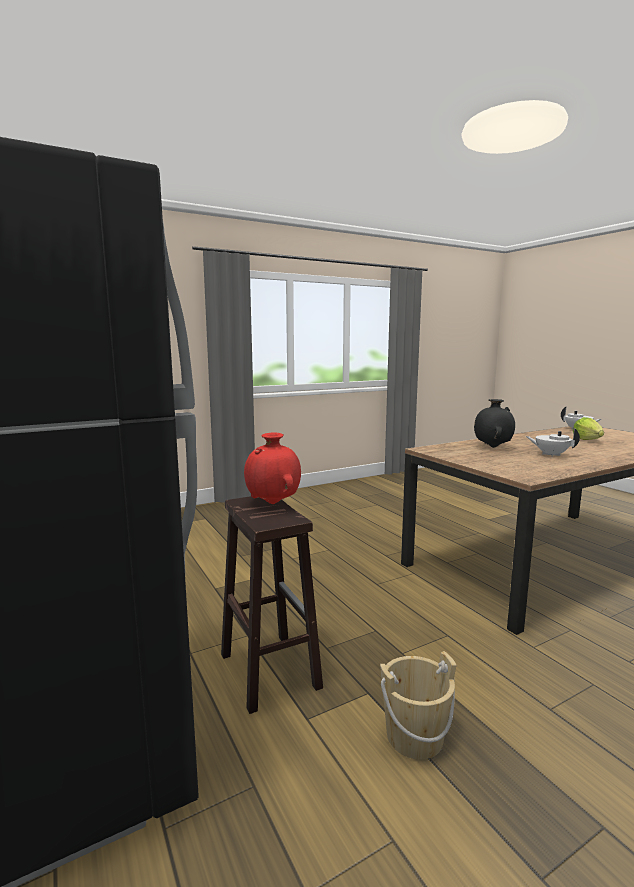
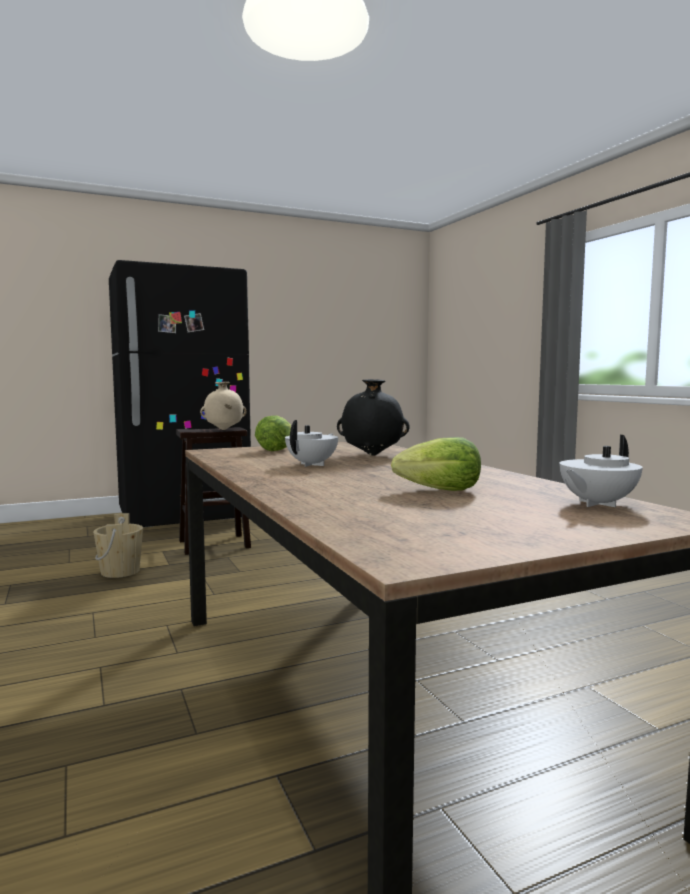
camera: 95 degrees right, 5 degrees down
(273, 503) = (223, 430): red vase -> beige vase
(496, 464) = (275, 450): none -> lettuce

